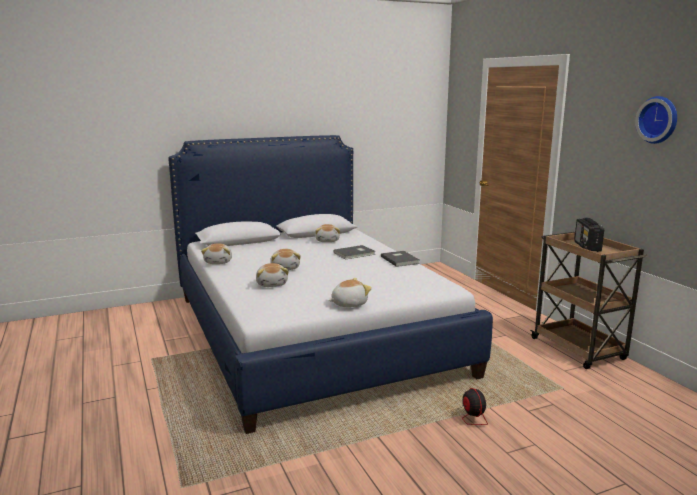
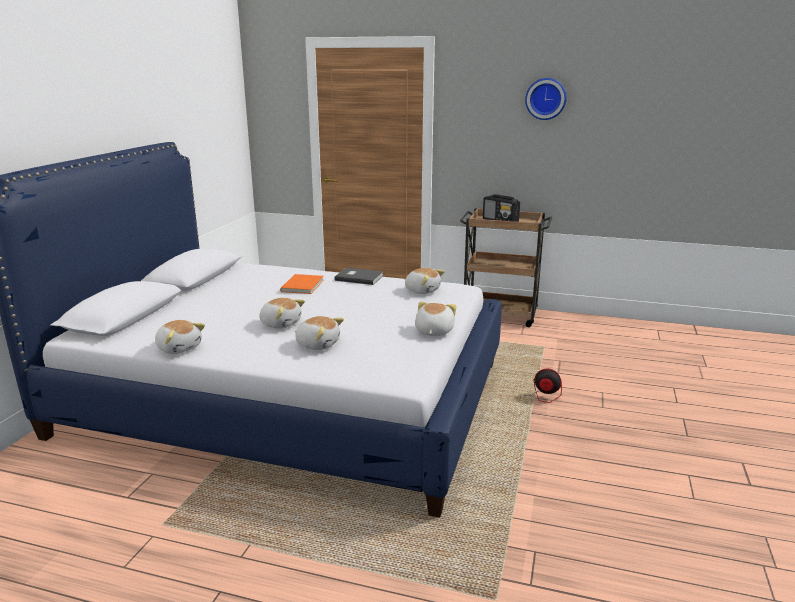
camera: 50 degrees left, 5 degrees up
(327, 240) = (236, 282): plush toy -> plush toy (422, 290)
(355, 254) = (304, 285): grey book -> orange book

